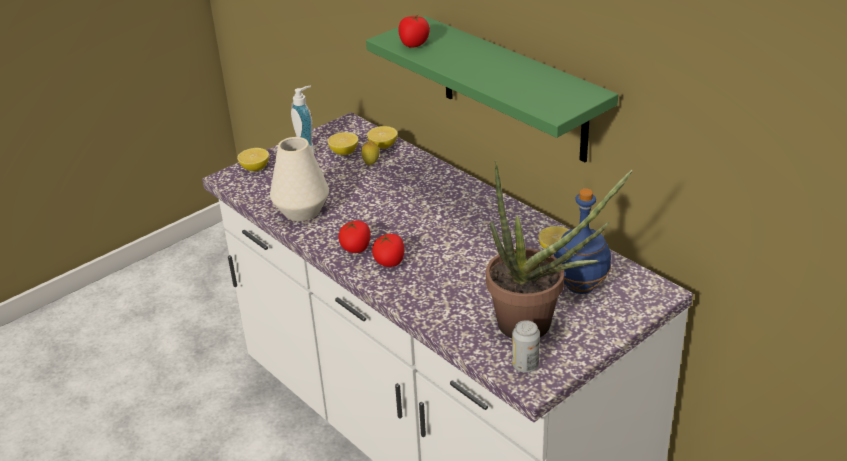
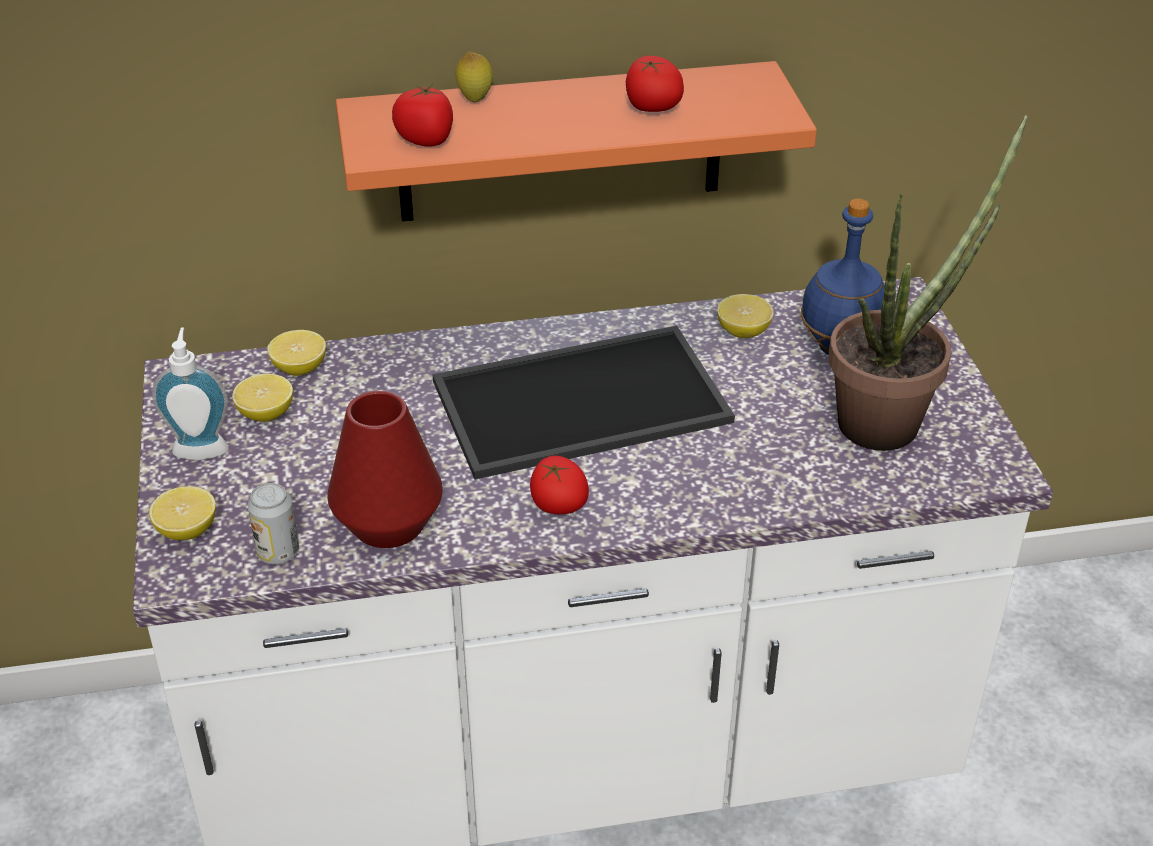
camera: 60 degrees left, 5 degrees up
(302, 210) = (388, 523): white vase -> red vase
(371, 163) = (337, 400): lemon -> lemon (475, 99)
(390, 262) = (627, 485): tomato -> tomato (652, 107)
(436, 225) = (579, 405): none -> tray
(513, 90) = (560, 143): green shelf -> orange shelf
(525, 365) = (963, 460): can -> can (278, 552)

